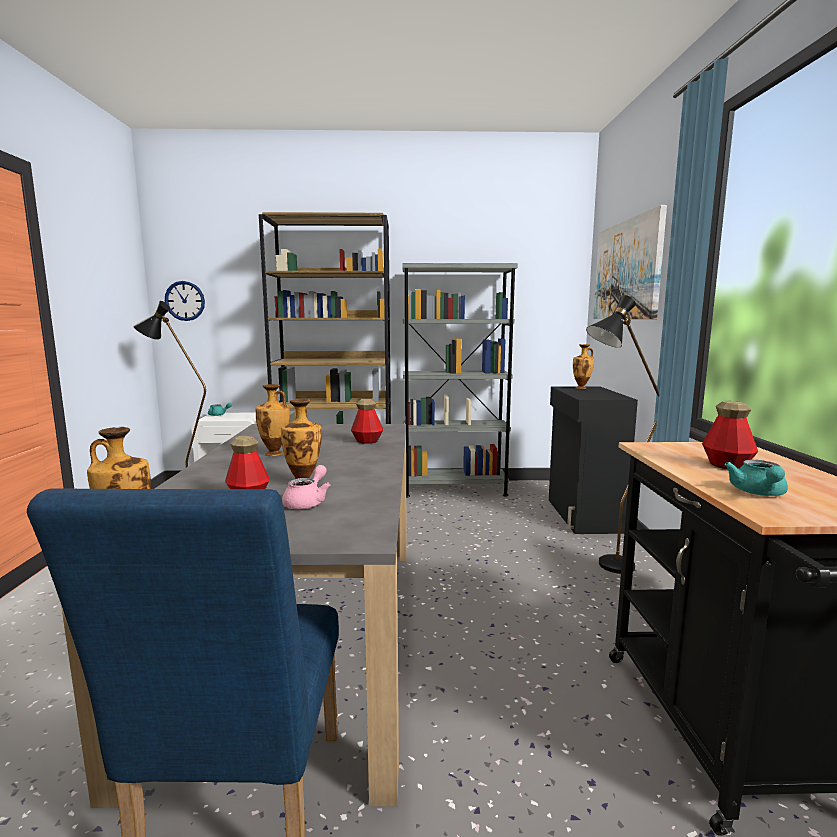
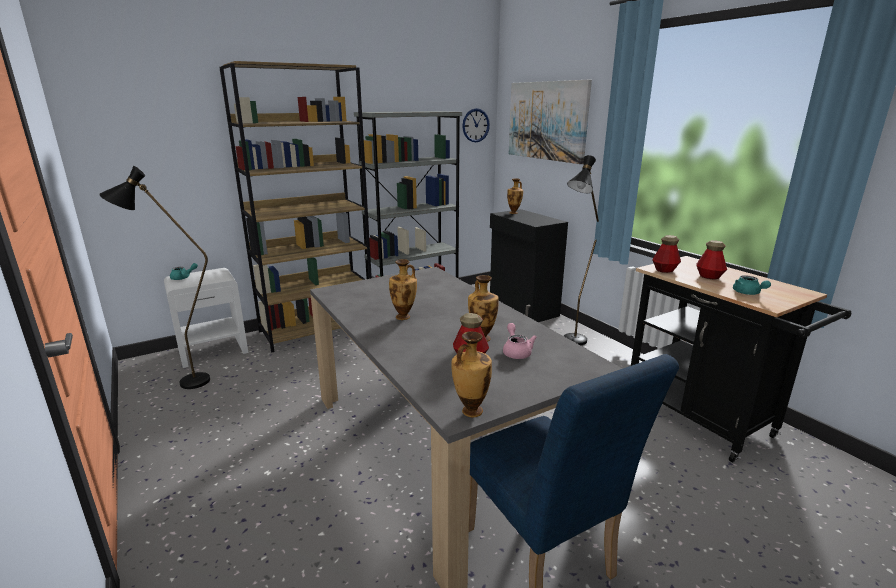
camera: 30 degrees left, 10 degrees up
(185, 301) = (114, 154): wall clock -> wall clock (475, 125)
(367, 441) = (445, 290): bottle -> bottle (664, 270)

